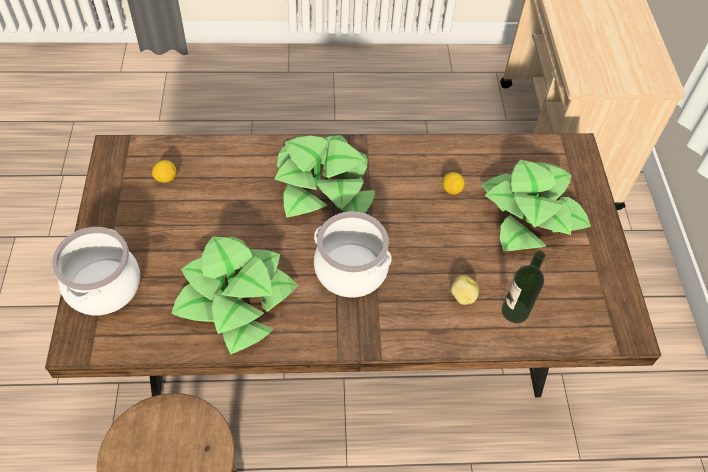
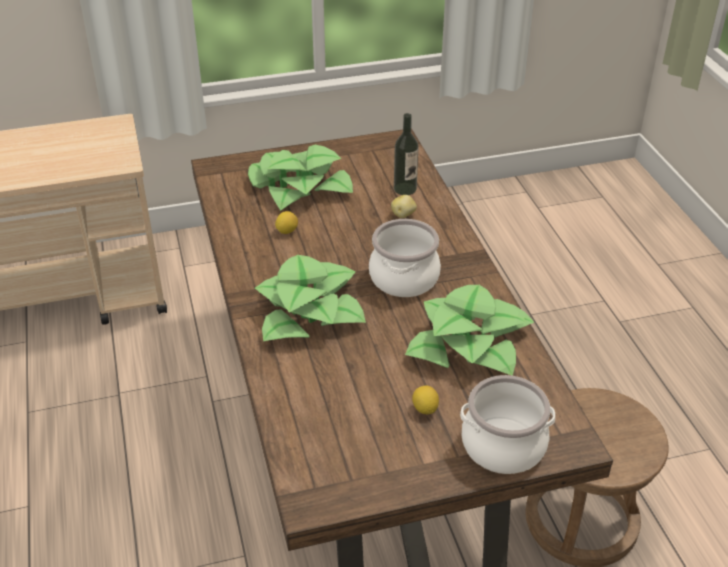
camera: 100 degrees left, 15 degrees down
(166, 178) = (339, 438): lemon -> lemon (425, 409)

